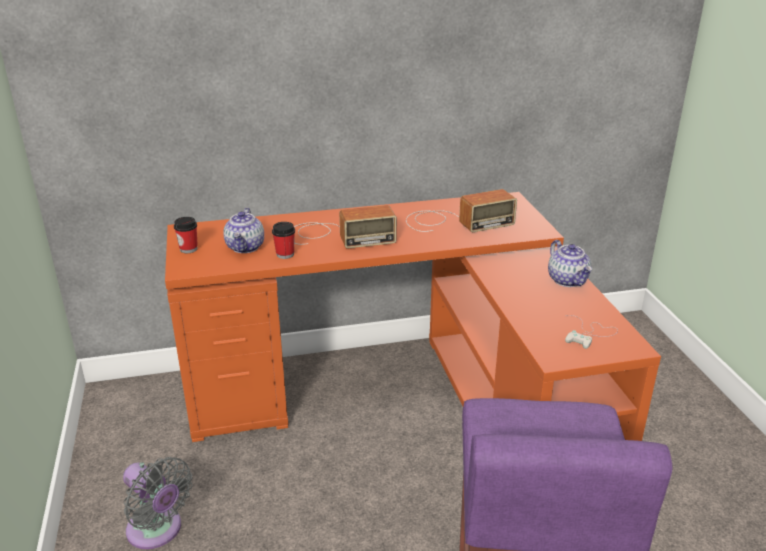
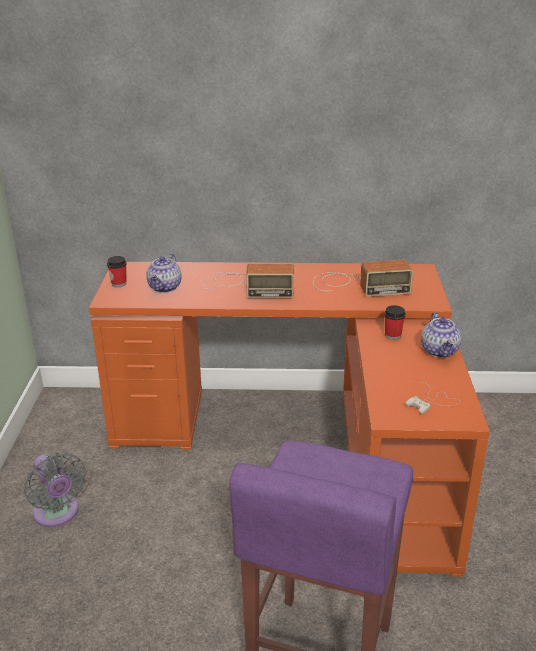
camera: 15 degrees right, 0 degrees up
(285, 254) = (194, 297): cup -> cup (393, 335)

